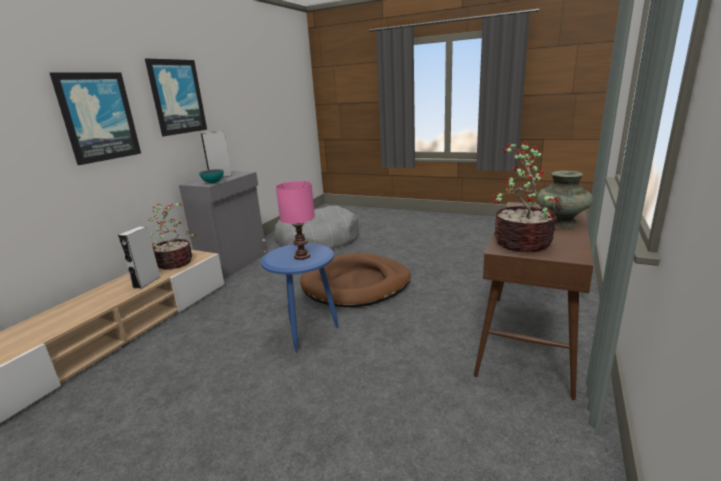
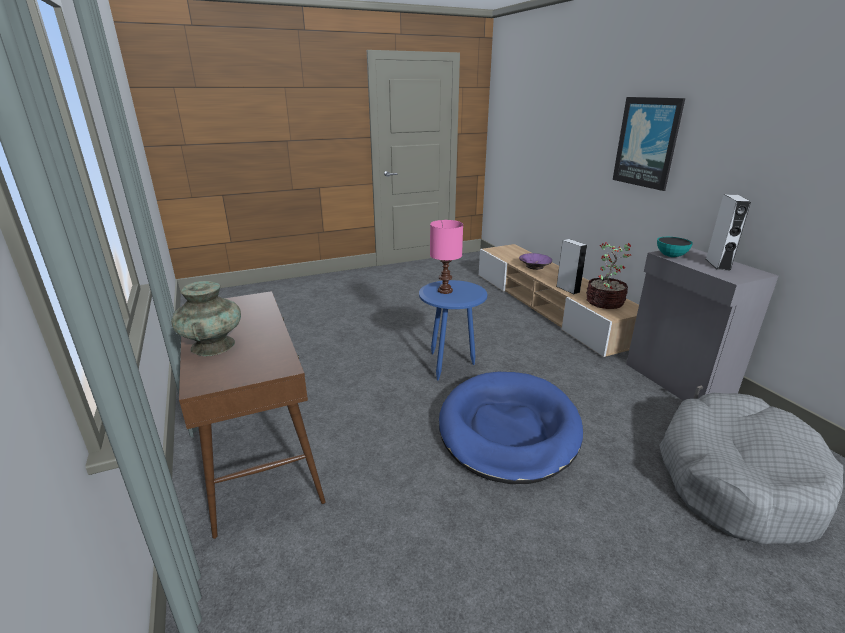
camera: 130 degrees right, 5 degrees up
(59, 319) = (534, 266): none -> purple bowl
(177, 97) = (749, 136): picture -> none
(356, 284) = (508, 429): brown dog bed -> blue dog bed
(521, 242) = (247, 308): potted plant -> none

